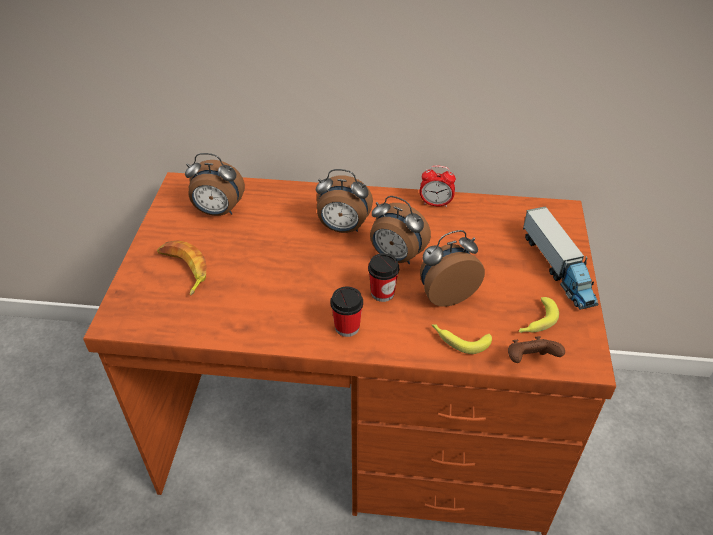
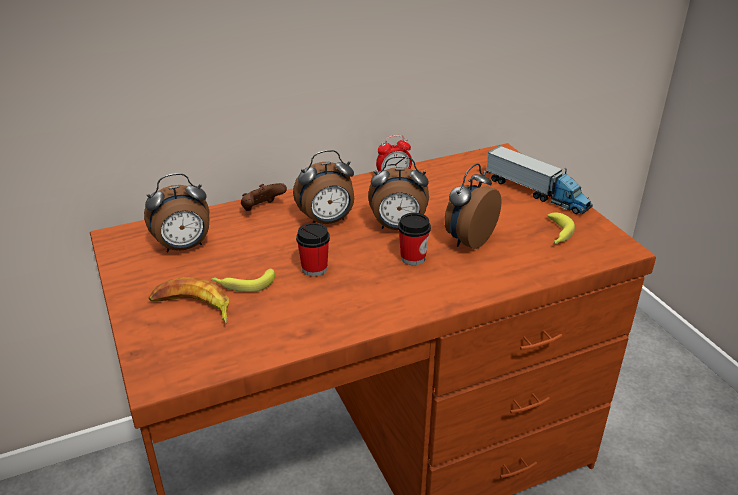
camera: 30 degrees left, 10 degrees down
(347, 327) = (407, 294): cup -> cup (314, 269)
(459, 339) = (511, 268): banana -> banana (243, 284)
(529, 360) = (580, 262): brown game controller -> brown game controller (262, 209)

